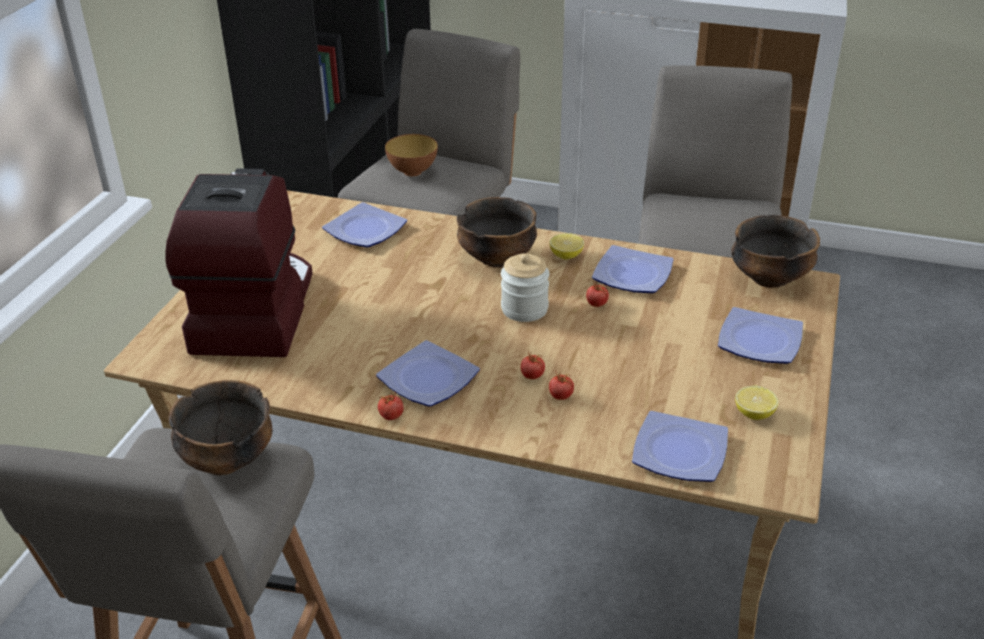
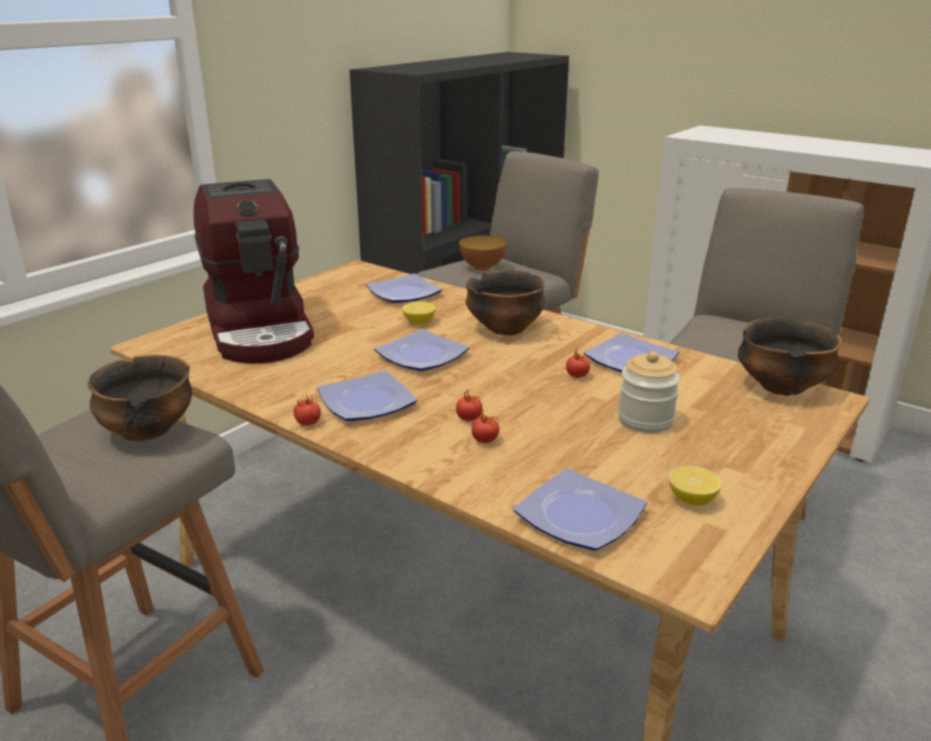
camera: 20 degrees right, 10 degrees down
(252, 312) = (261, 330): coffee machine -> coffee machine turned 135 degrees clockwise
(524, 309) = (502, 367): jar -> jar (645, 420)
(566, 256) = (573, 337): lemon -> lemon (419, 322)
(757, 342) = (736, 436): plate -> plate (420, 356)

